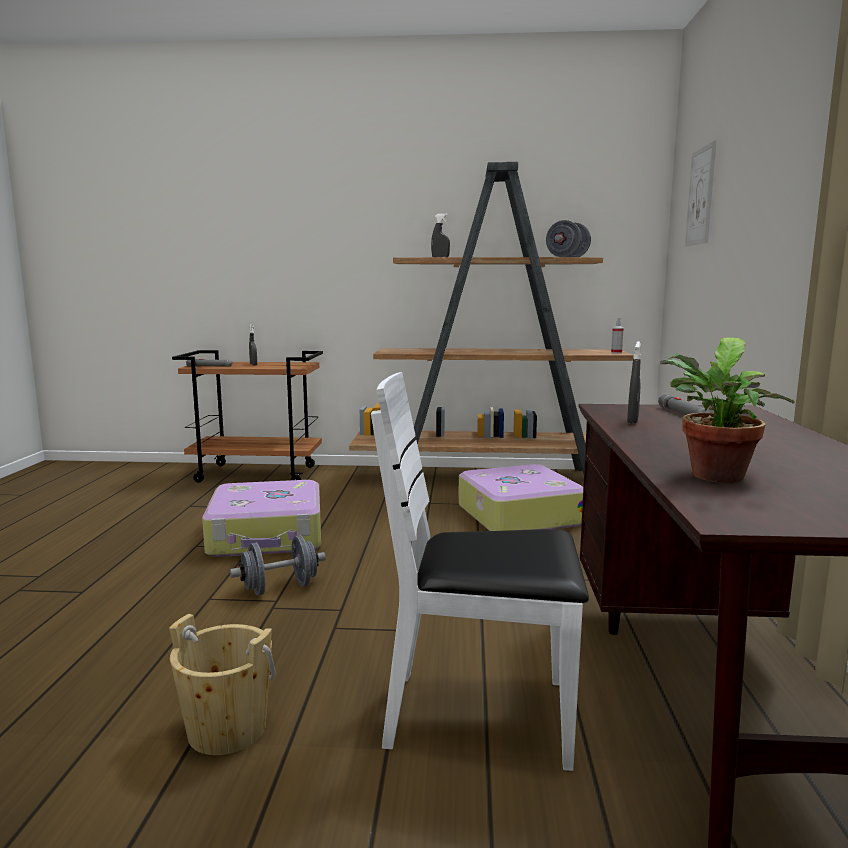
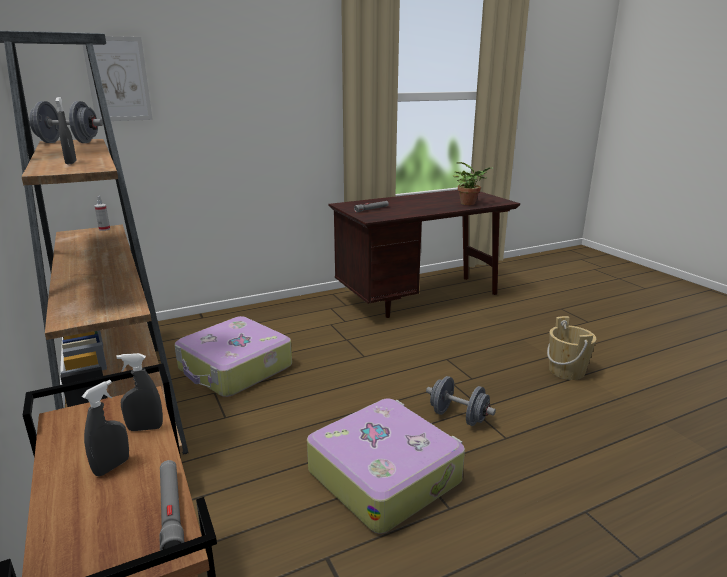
camera: 120 degrees left, 10 degrees up
(481, 716) = (481, 329): white chair -> none
(632, 421) = (399, 213): grey spray bottle -> grey spray bottle (145, 428)

